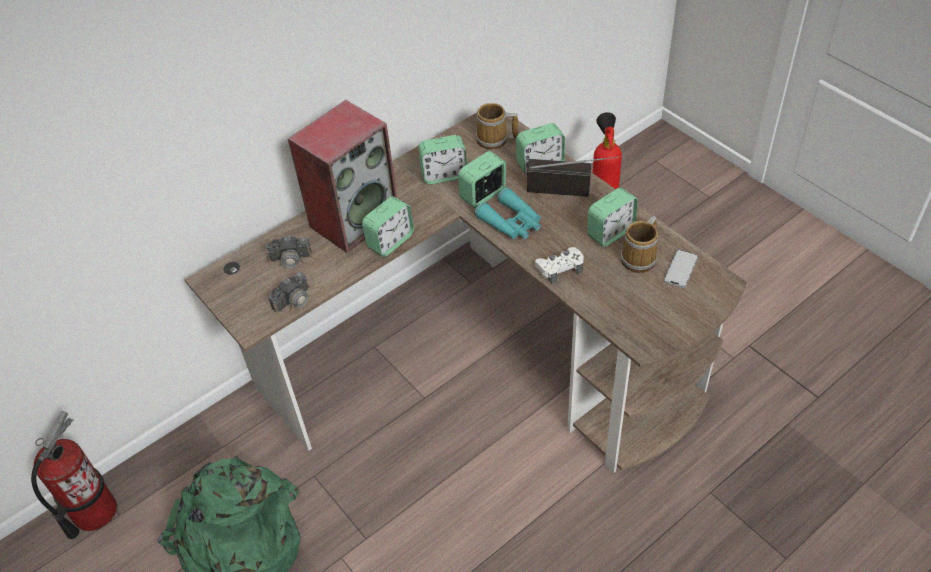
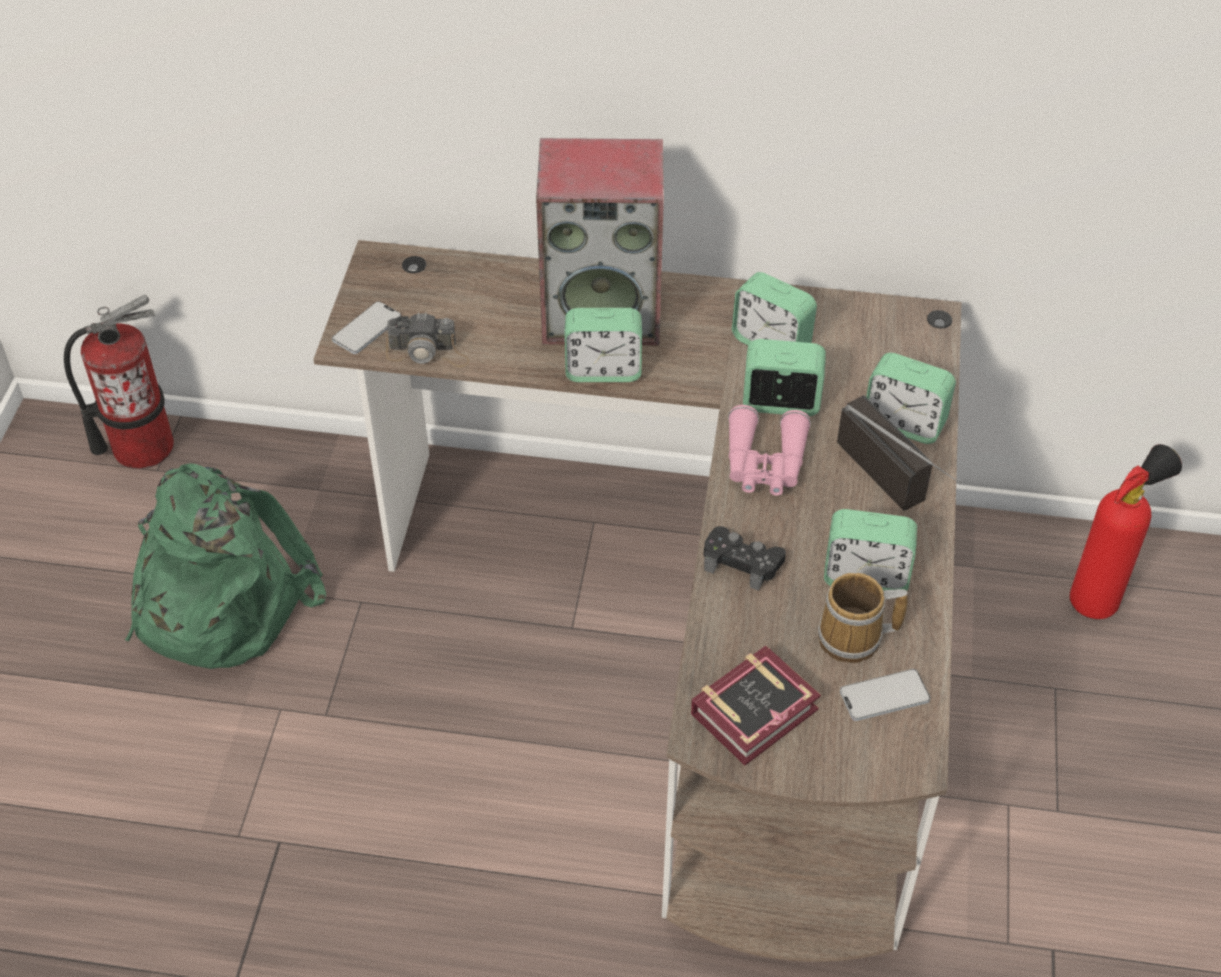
camera: 45 degrees right, 0 degrees up
(251, 314) = (367, 329): none -> phone
(294, 260) = (481, 307): camera -> none
(494, 140) = (892, 349): mug -> none
(512, 223) = (764, 463): turquoise binoculars -> pink binoculars
(560, 268) = (742, 563): white game controller -> black game controller
(649, 316) = (760, 711): none -> book

